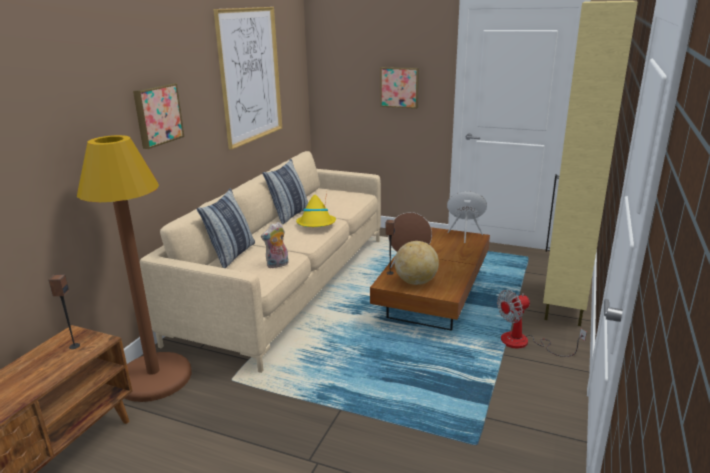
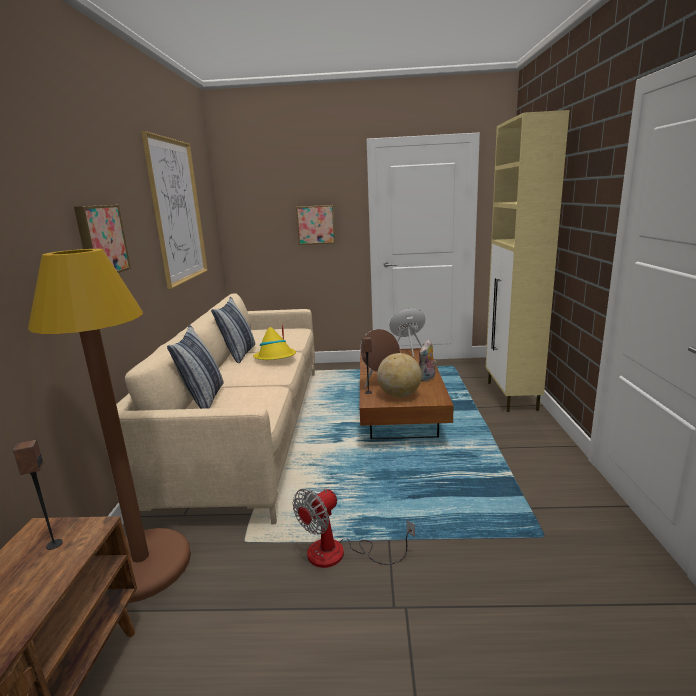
camera: 20 degrees left, 5 degrees down
(277, 265) = (265, 399): plush toy -> plush toy (427, 378)
(525, 343) = (508, 434): fan -> fan (340, 554)

